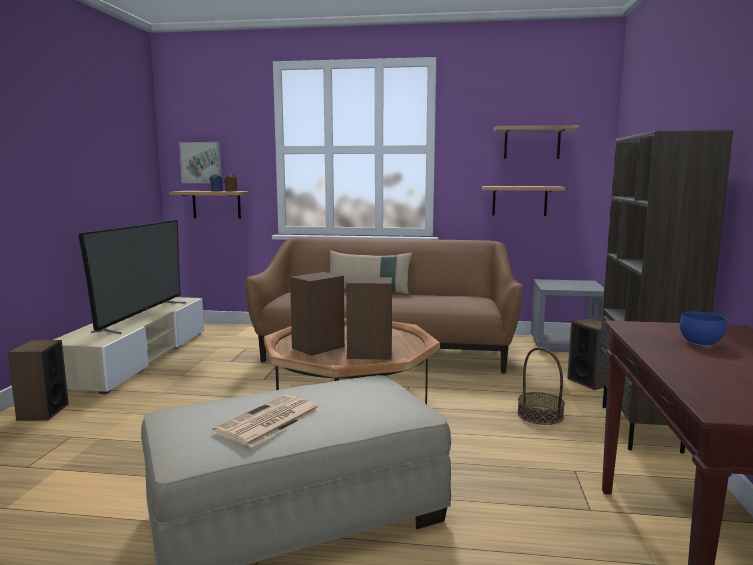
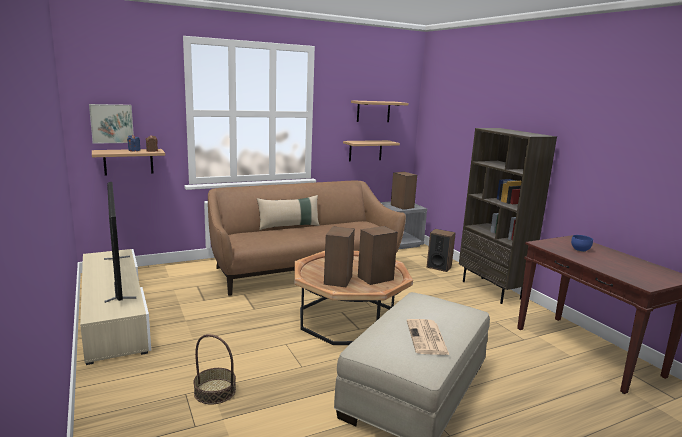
camera: 35 degrees left, 5 degrees up
(42, 412) = (119, 383): speaker -> speaker (402, 206)
(540, 415) = (443, 294): basket -> basket (215, 391)

